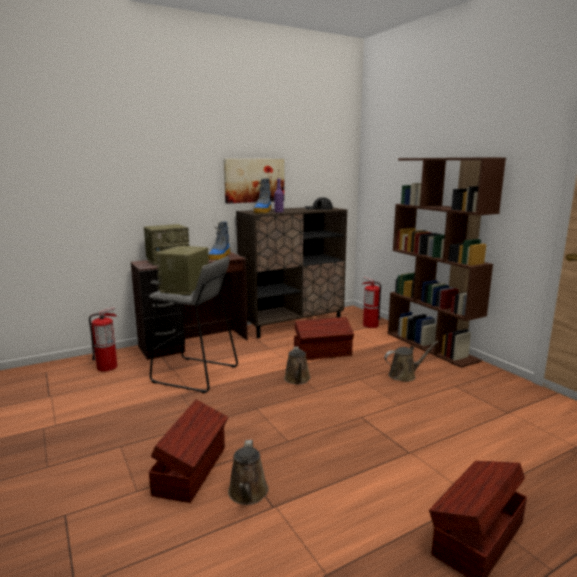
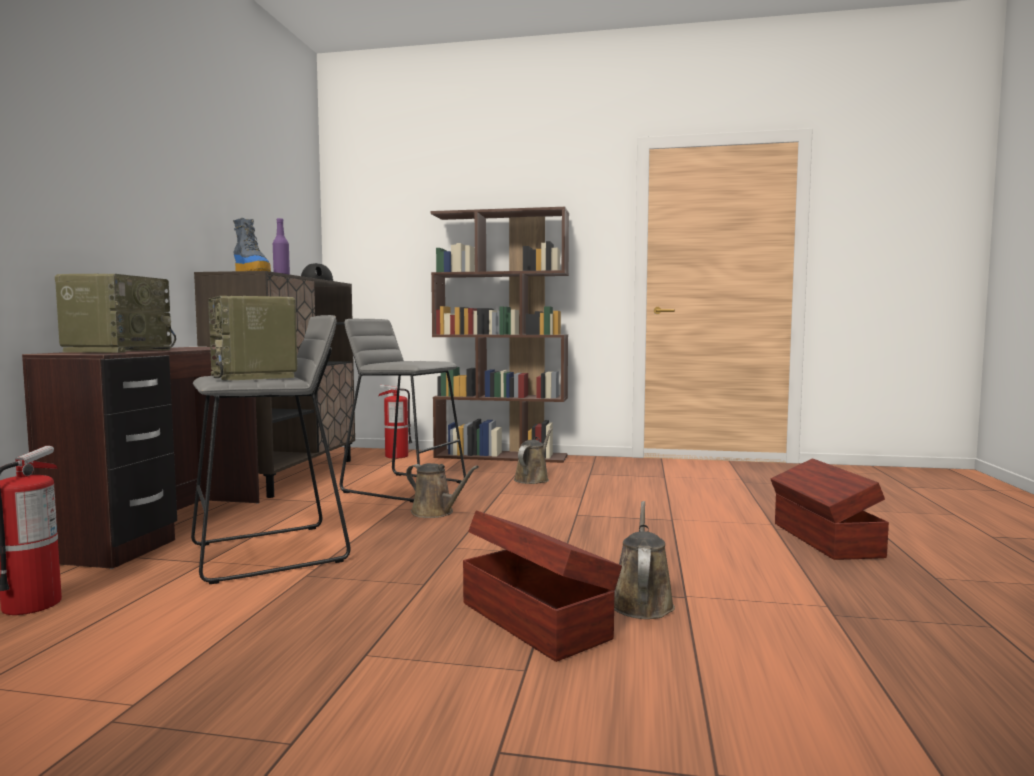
camera: 50 degrees left, 10 degrees down
(220, 256) = (201, 347): boot -> none
(248, 494) = (641, 602): brown watering can -> brown watering can turned 120 degrees counterclockwise
(254, 180) = (213, 223): picture -> none
(323, 353) = (404, 487): brown storage box -> grey stool

